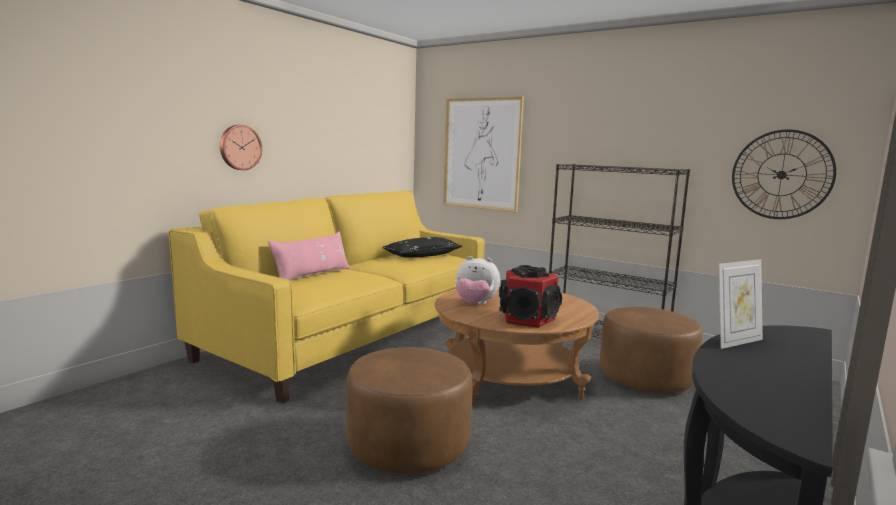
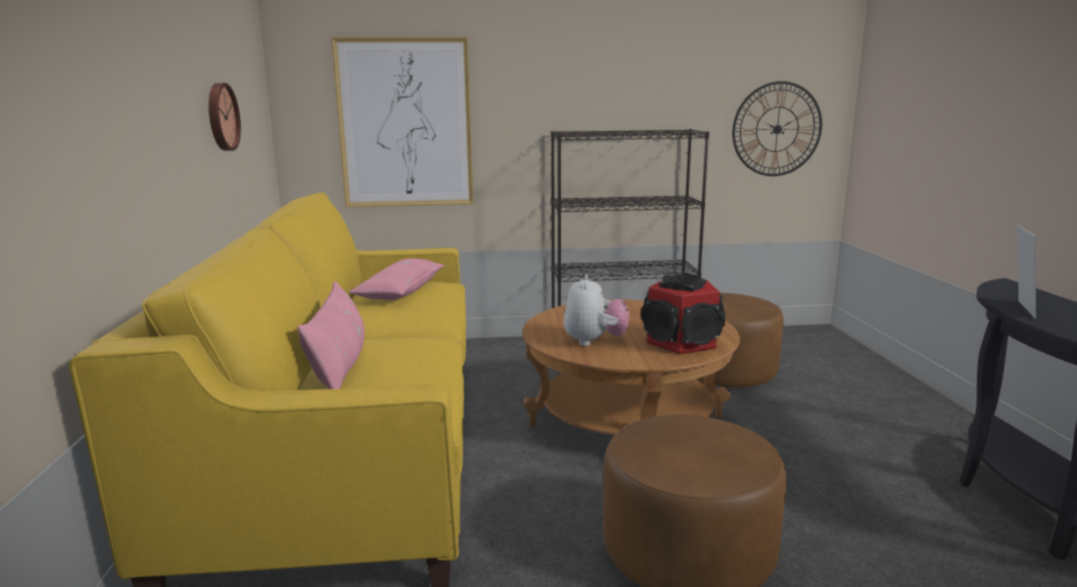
camera: 40 degrees left, 5 degrees up
(239, 147) = (115, 150): wall clock -> wall clock (221, 117)
(422, 255) = (400, 291): black pillow -> pink pillow
(475, 304) = (594, 342): plush toy -> plush toy turned 60 degrees counterclockwise

